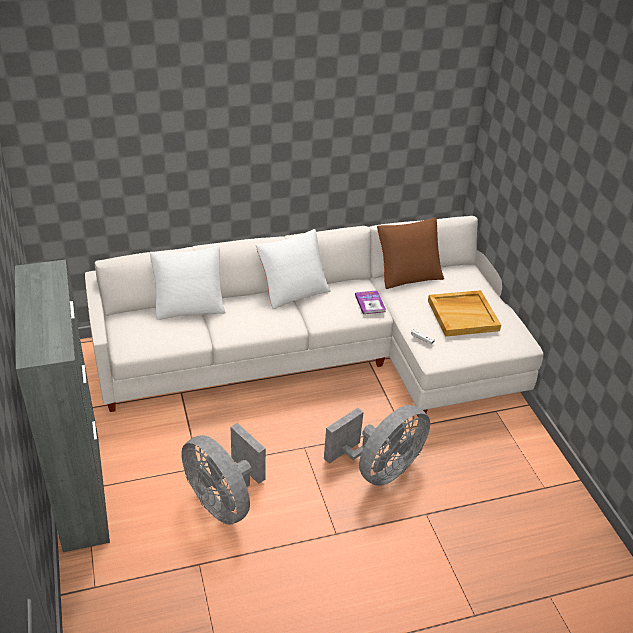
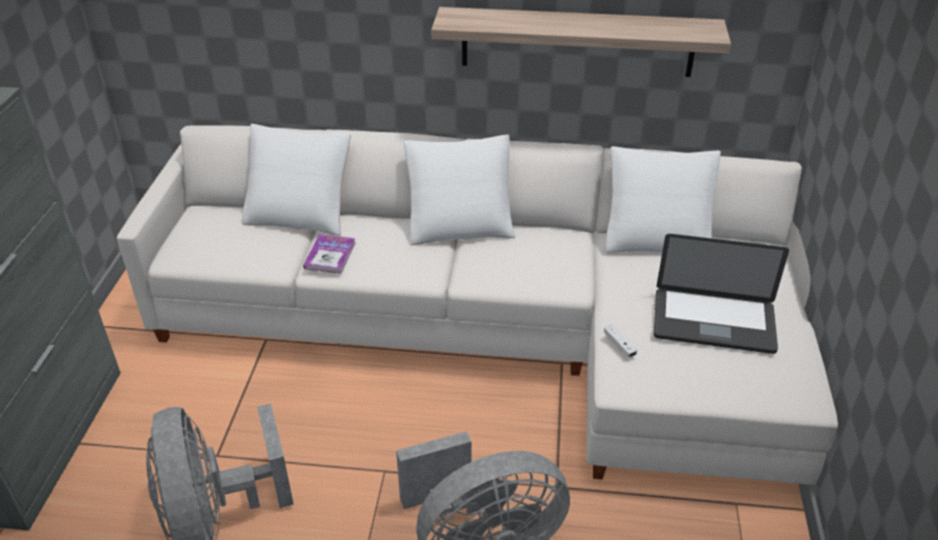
camera: 25 degrees right, 0 degrees up
(345, 166) = (577, 42): none -> shelf
(370, 303) = (565, 268): book -> book (330, 255)
(408, 274) = (656, 237): brown pillow -> white pillow
(463, 315) = (713, 322): beige tray -> laptop

